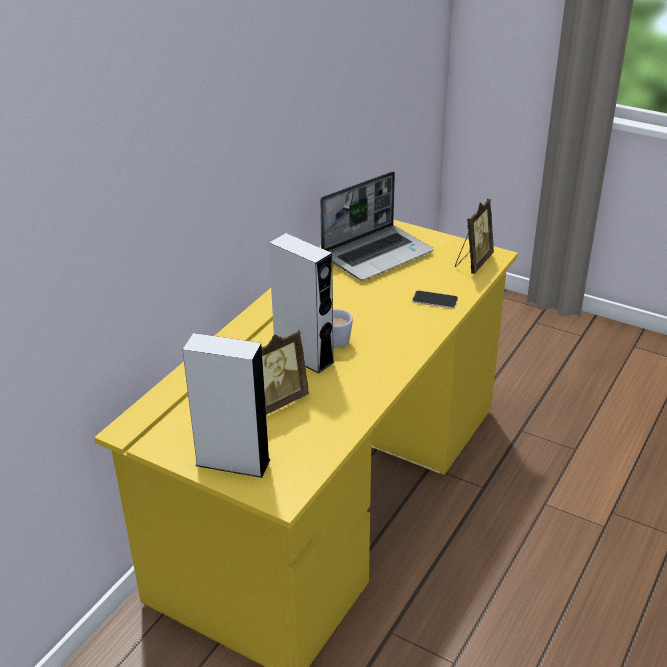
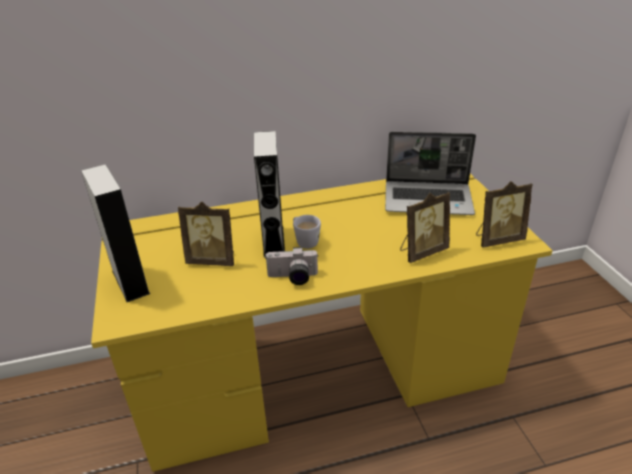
camera: 45 degrees right, 0 degrees up
(370, 375) = (292, 278): none -> camera
(435, 300) = (422, 251): phone -> picture frame

